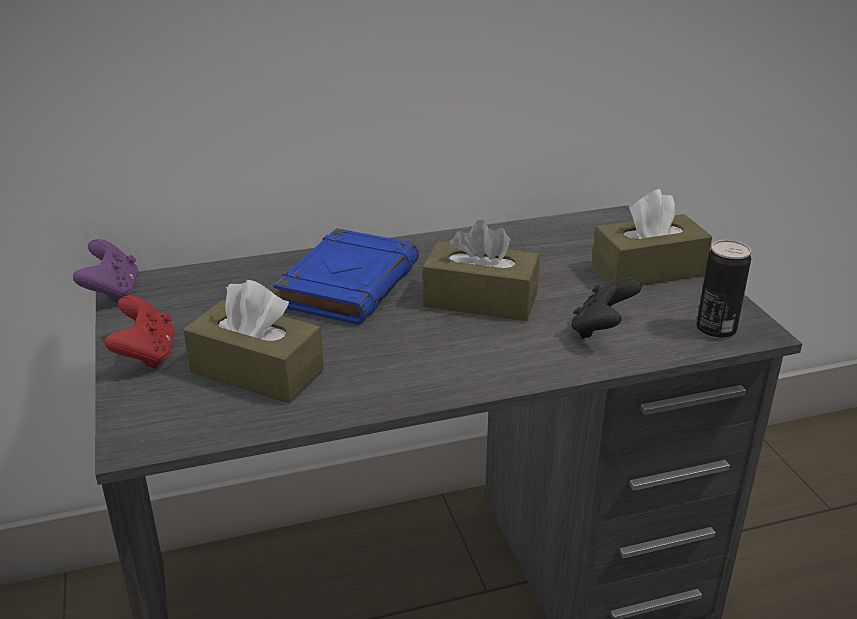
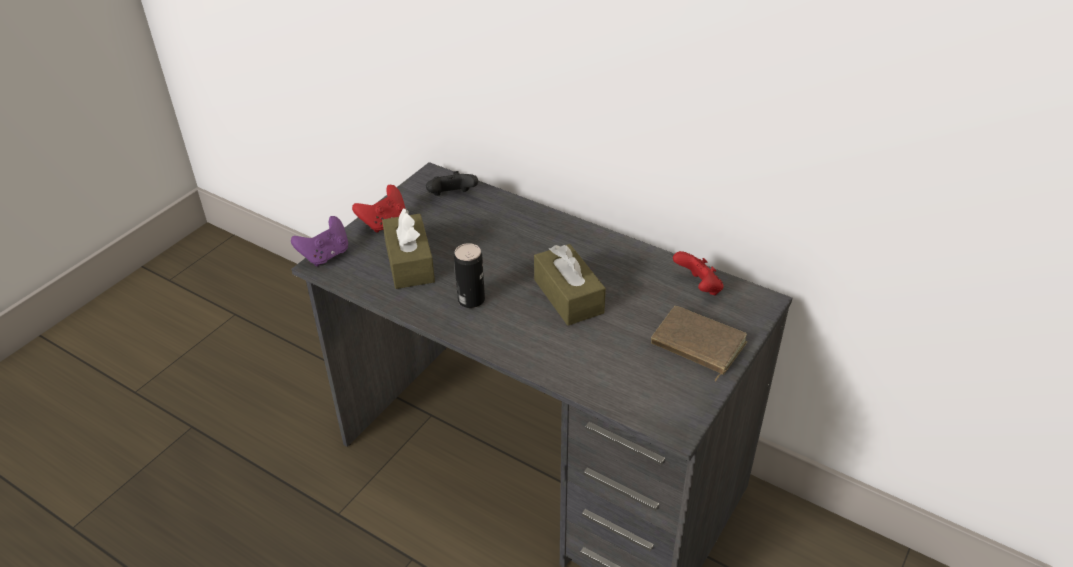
camera: 50 degrees right, 10 degrees up
(112, 292) = (421, 176): purple game controller -> purple game controller (325, 255)
(349, 284) = (524, 241): blue book -> none
(566, 233) = (698, 287): none -> red game controller
(601, 330) = (594, 360): black game controller -> black game controller (452, 197)
(648, 270) = (696, 345): brown tissue box -> brown book
(716, 329) = (657, 408): can -> can (471, 300)

